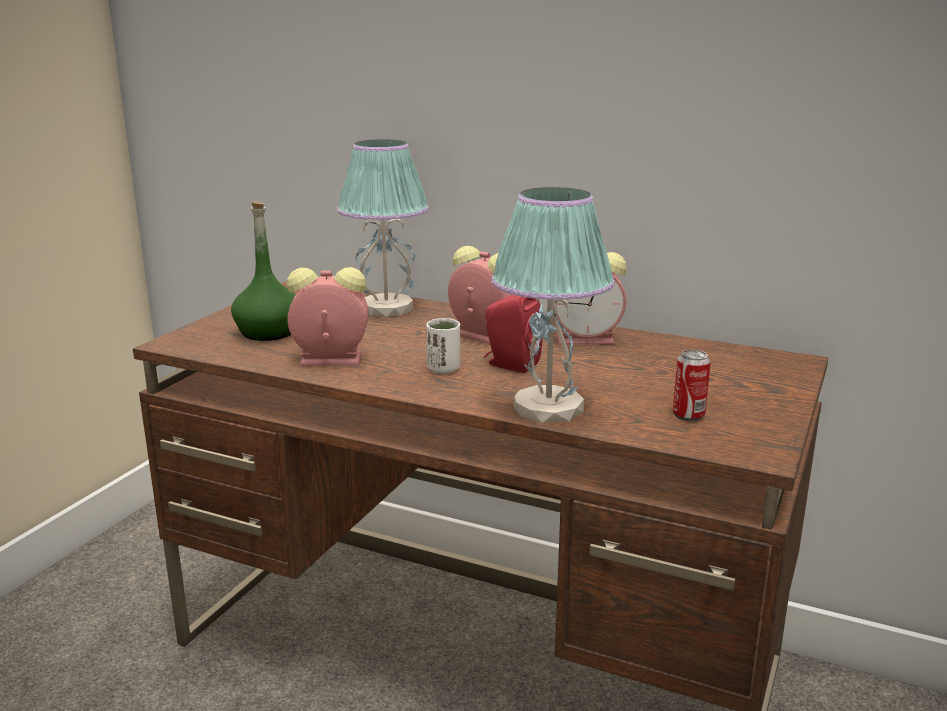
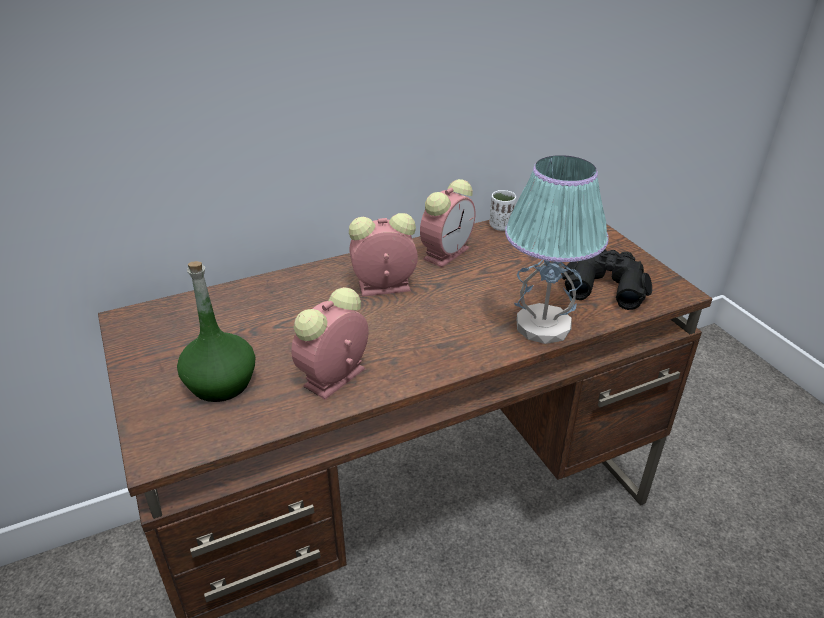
camera: 50 degrees left, 15 degrees up
(386, 308) = (260, 300): table lamp -> none
(443, 369) = (424, 334): white cup -> white cup (501, 226)
(510, 364) = (452, 303): red speaker -> none
(688, 415) = (605, 284): can -> black binoculars

